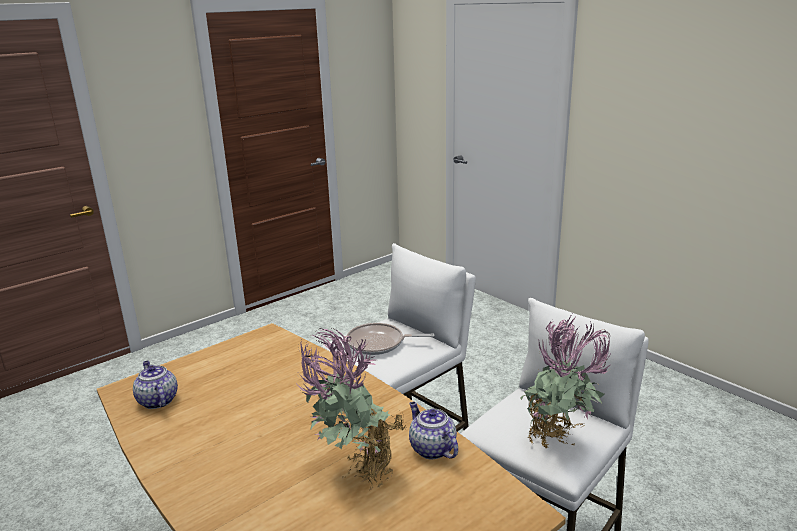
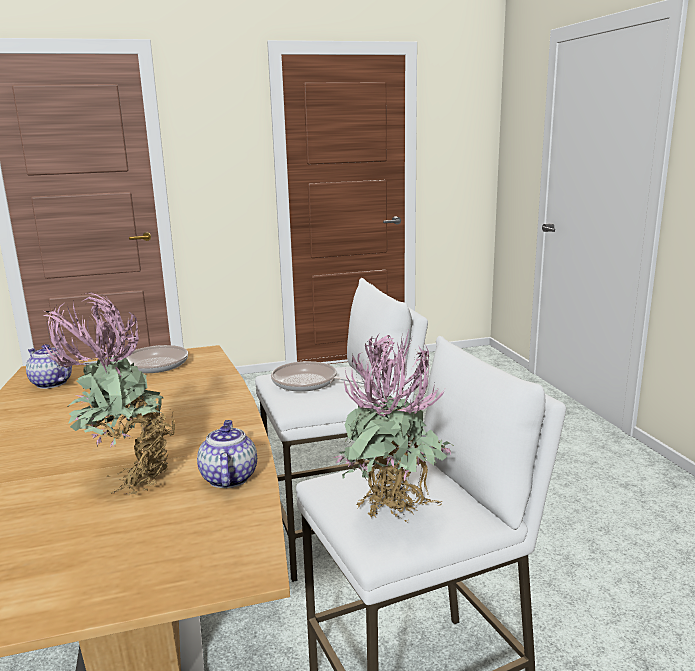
camera: 25 degrees right, 5 degrees down
(157, 400) = (50, 383): teapot -> teapot turned 45 degrees counterclockwise
(234, 358) = (151, 365): none -> frying pan

